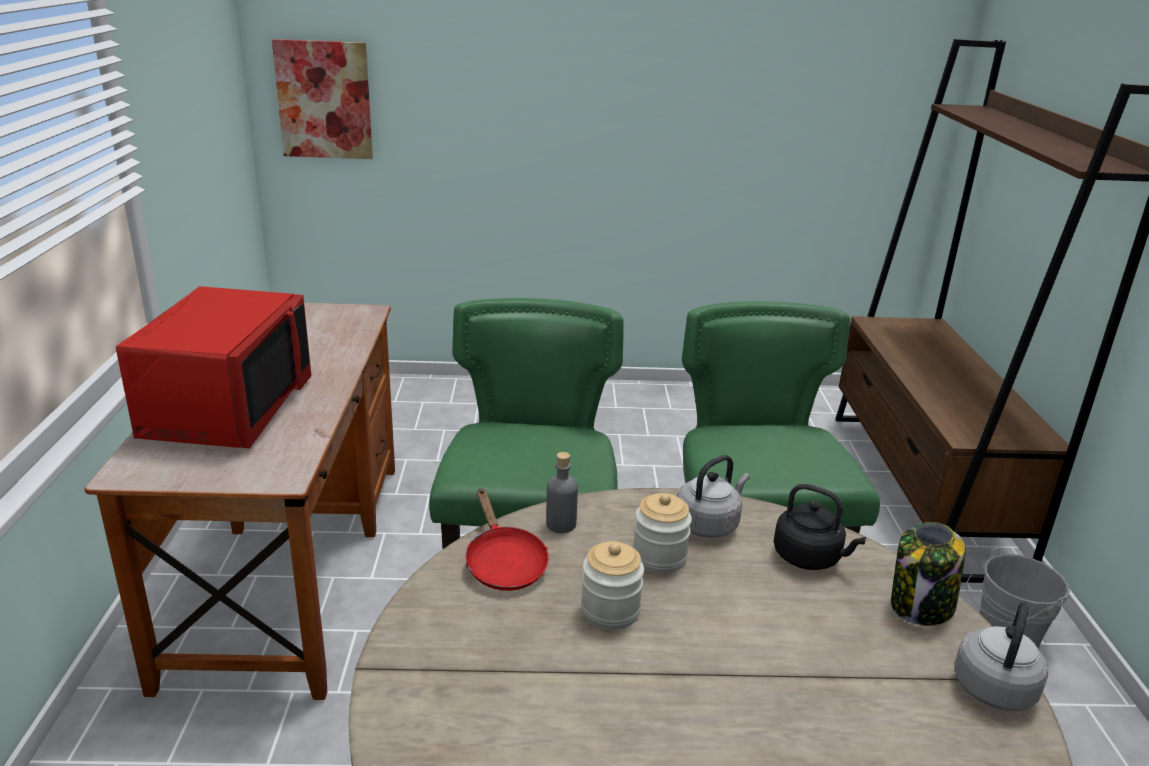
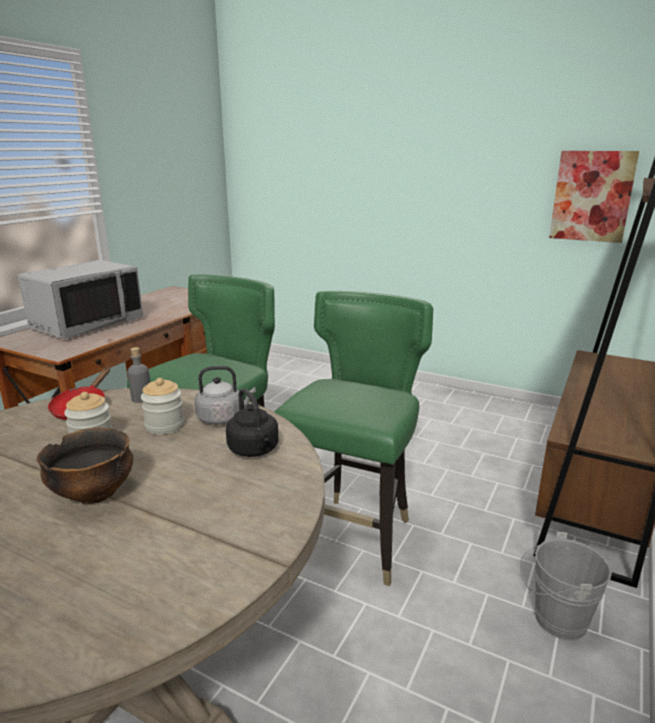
camera: 30 degrees right, 5 degrees down
(226, 409) = (87, 324): red microwave -> grey microwave
(324, 100) = (261, 185): picture -> picture (592, 196)
(733, 679) = (94, 494): none -> bowl
(920, 607) = (281, 497): jar -> none
(994, 686) = (249, 558): grey kettle -> none

